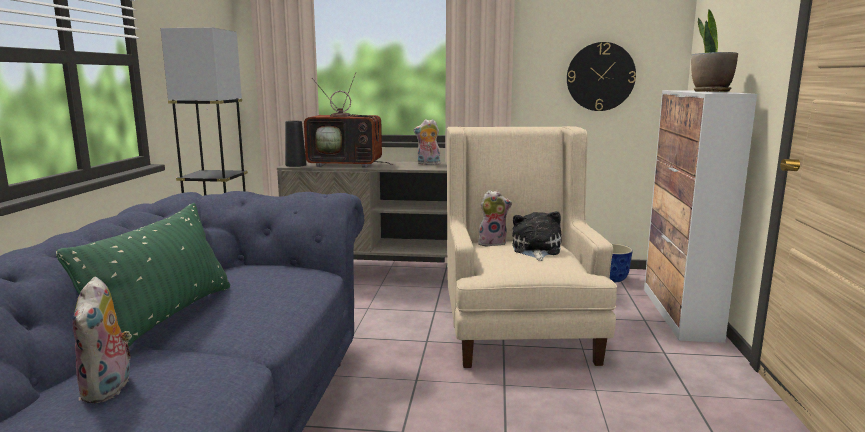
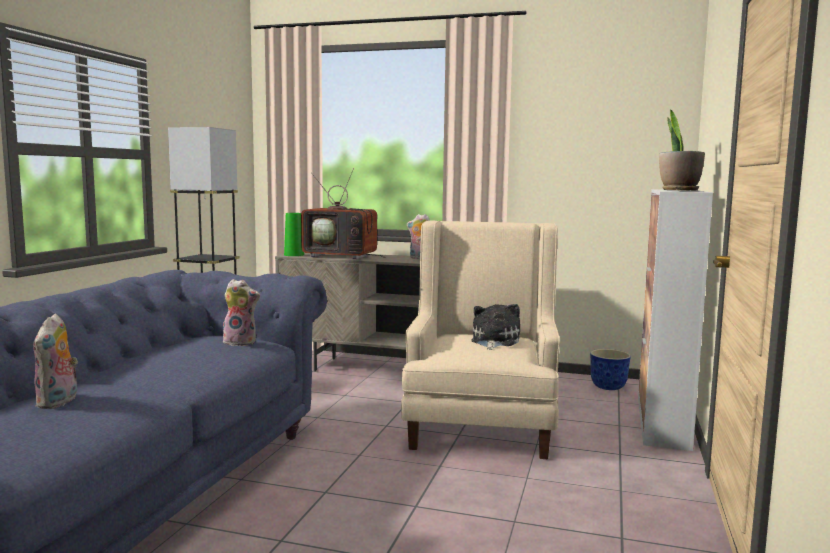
camera: 10 degrees right, 5 degrees down
(164, 319) = (123, 365): green pillow -> none
(296, 165) = (294, 255): black vase -> green vase
(492, 243) = (459, 335): plush toy -> plush toy (241, 342)
(600, 76) = (601, 175): wall clock -> none

